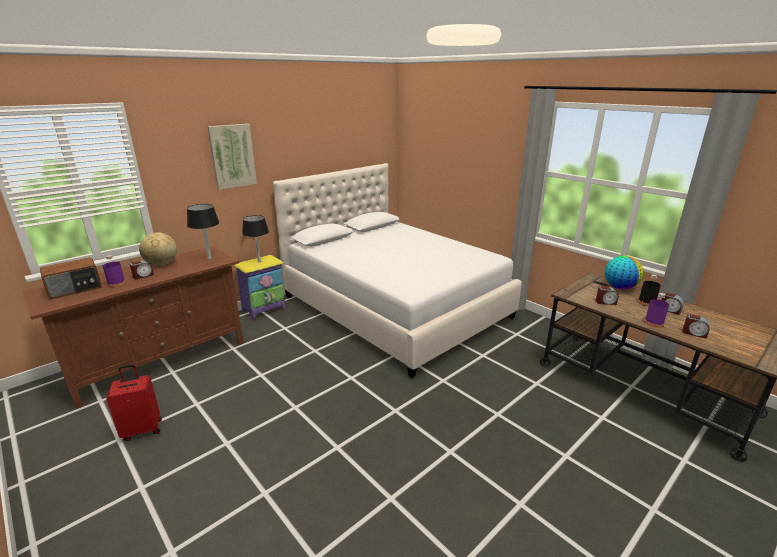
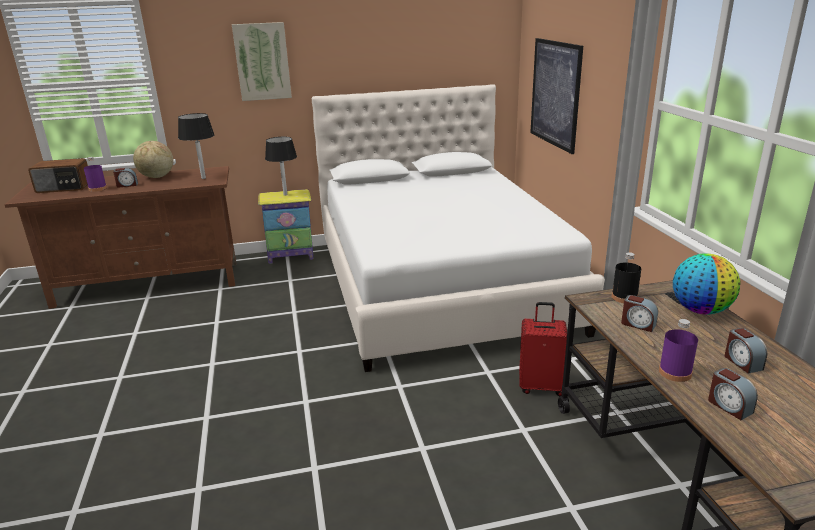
camera: 30 degrees right, 0 degrees up
(142, 429) = (73, 342): red suitcase -> red suitcase (541, 386)
(441, 167) = (555, 93): none -> picture
(646, 302) = (714, 342): black bottle -> black bottle (624, 297)

